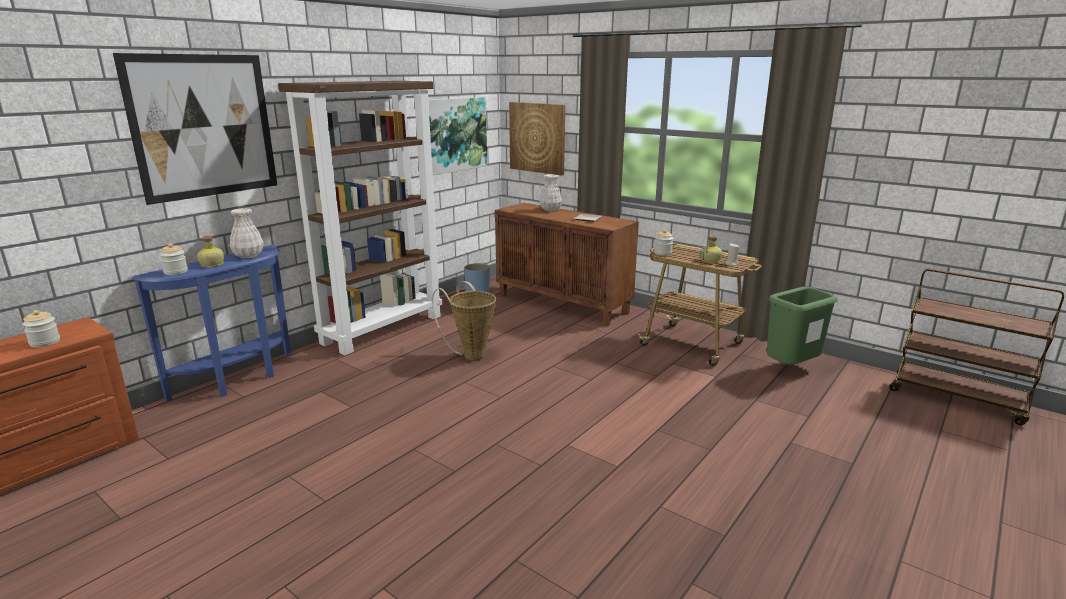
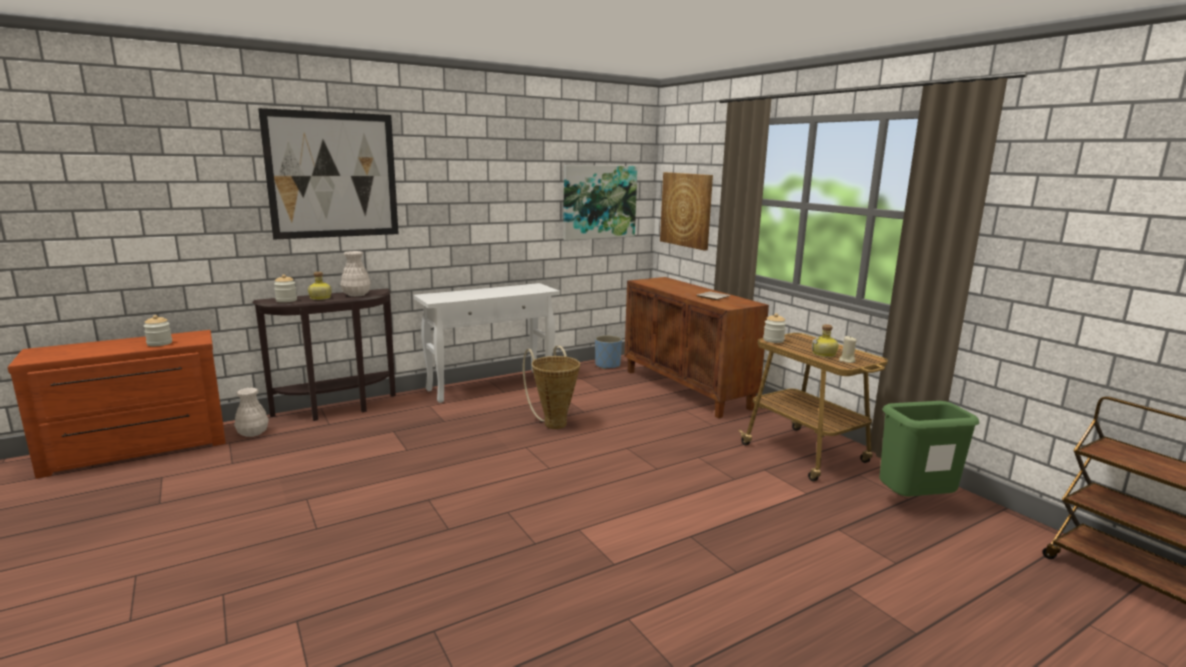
camera: 20 degrees right, 5 degrees down
(240, 380) = (338, 409): blue console table -> brown console table
(383, 329) = (491, 386): brown bookcase -> white console table
(550, 209) = (684, 285): white vase -> white vase (253, 433)

